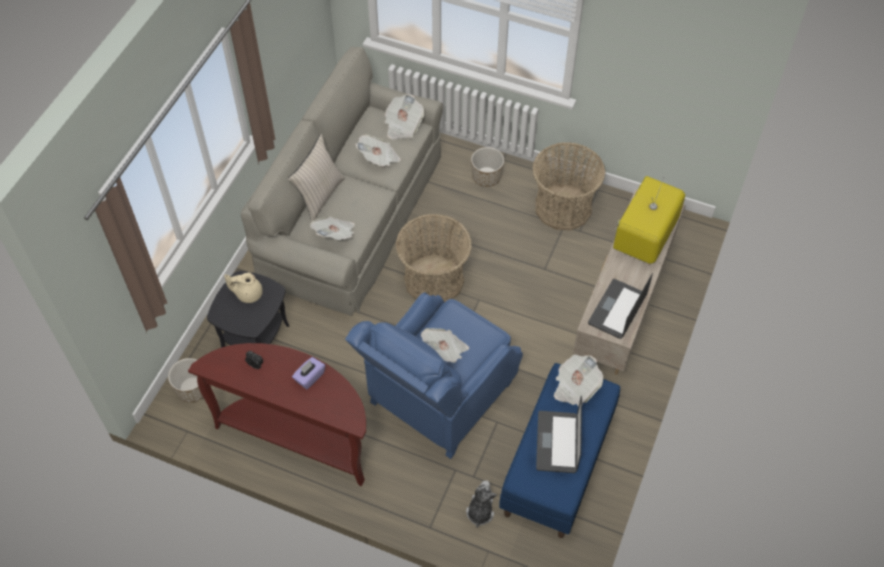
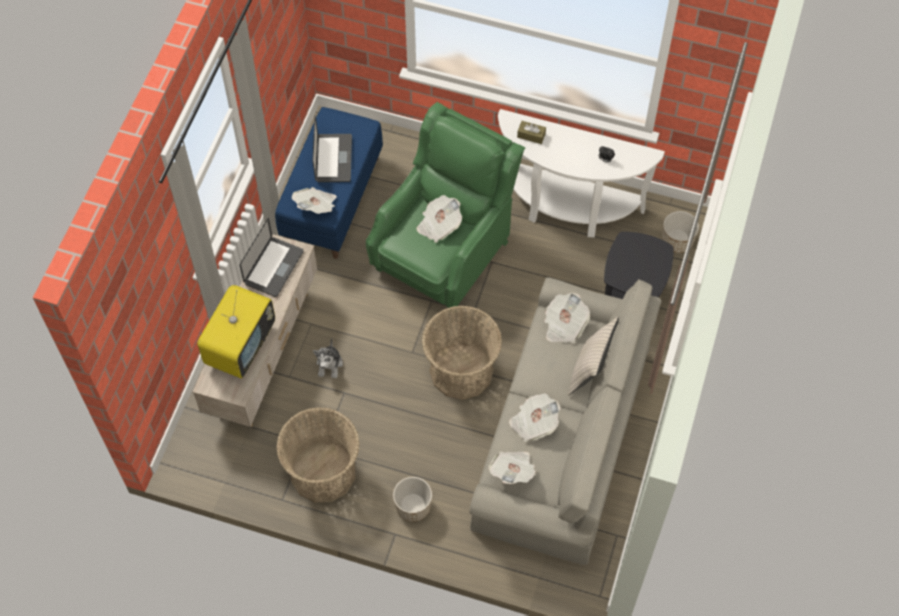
camera: 175 degrees right, 5 degrees up
(248, 294) = (639, 272): beige teapot -> none
(298, 436) = (567, 207): brown console table -> white console table
(309, 377) = (555, 152): purple tissue box -> none
(332, 400) = (531, 135): none -> brown tissue box
(438, 396) = (444, 252): blue armchair -> green armchair
(480, 511) = (399, 159): plush toy -> plush toy (329, 364)

